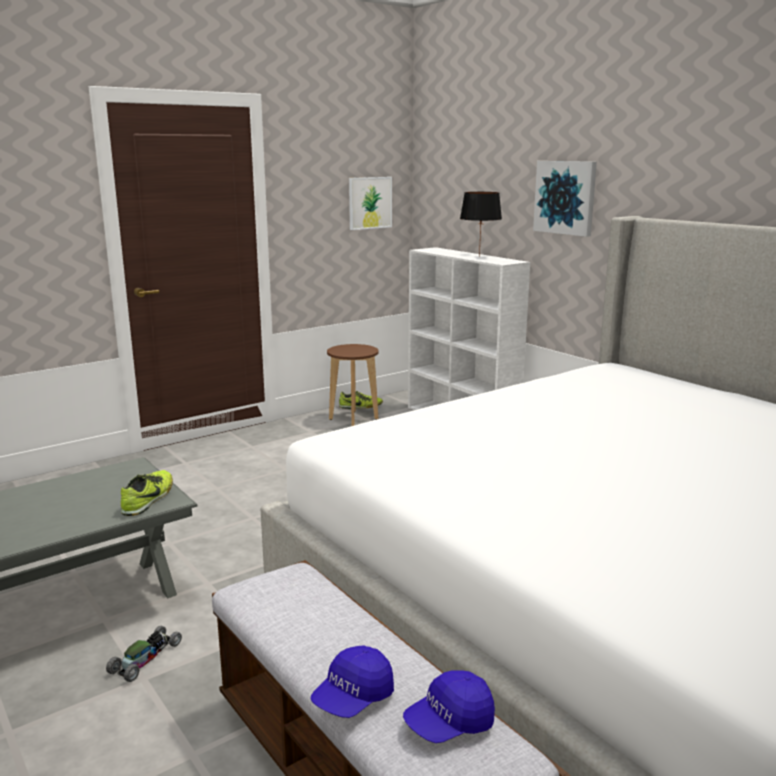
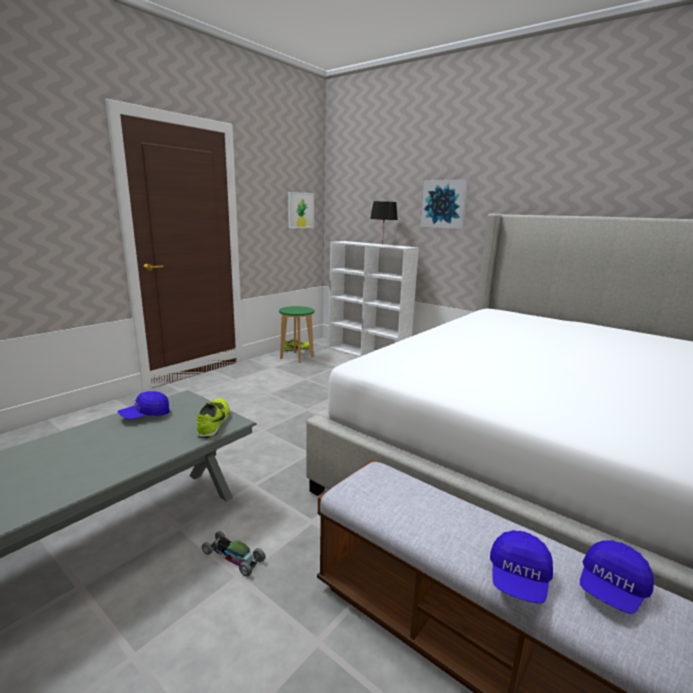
camera: 15 degrees left, 0 degrees up
(80, 484) = (145, 415): none -> blue cap
(146, 658) = (233, 557): toy car -> toy car turned 75 degrees counterclockwise
(353, 419) = (297, 357): brown stool -> green stool

